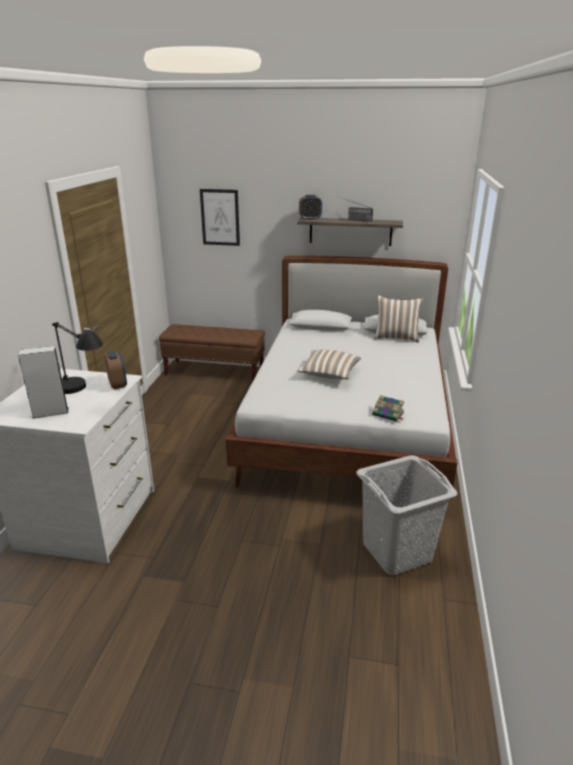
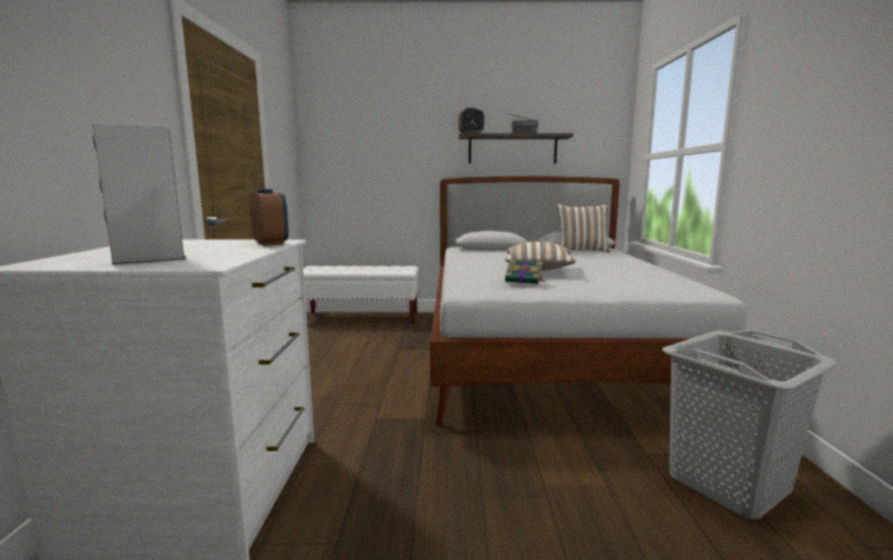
camera: 10 degrees left, 15 degrees down
(83, 395) = (212, 250): black table lamp -> none
(215, 372) = (361, 318): brown bench -> white bench
(220, 217) = (368, 139): picture -> none
(388, 414) = (652, 290): book -> book (525, 280)

